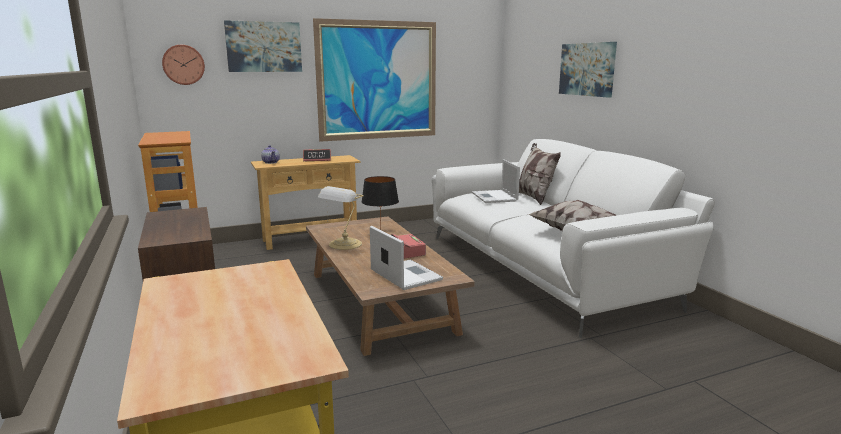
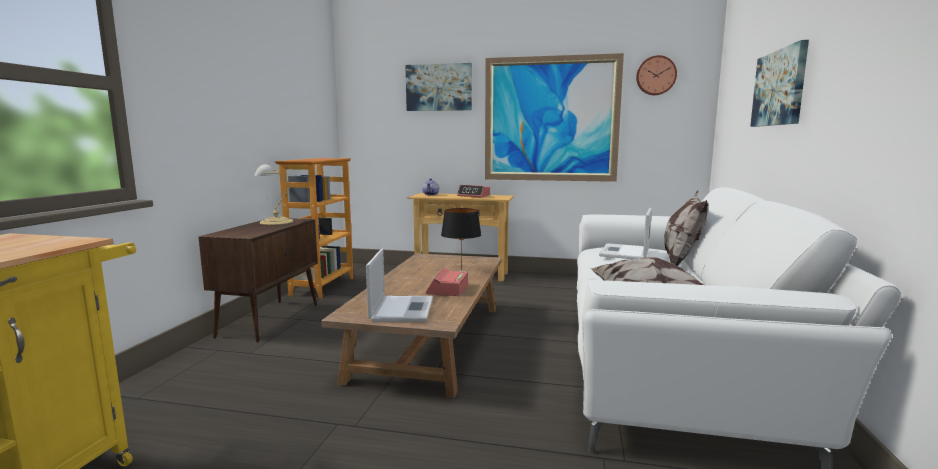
camera: 35 degrees right, 5 degrees down
(183, 64) = (373, 105): wall clock -> wall clock (656, 75)
(344, 244) = (410, 273): table lamp -> table lamp (274, 222)

